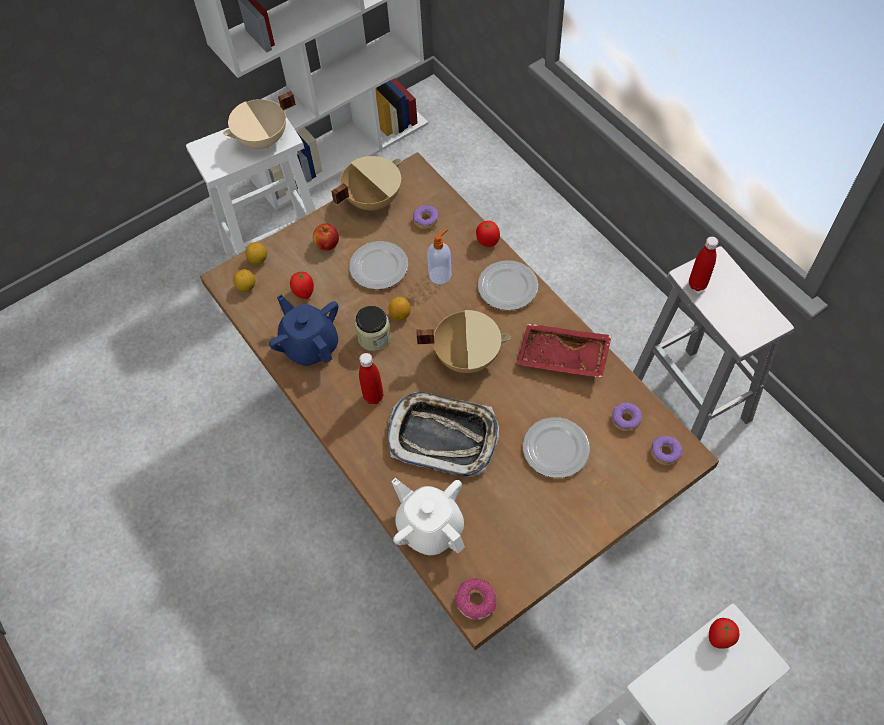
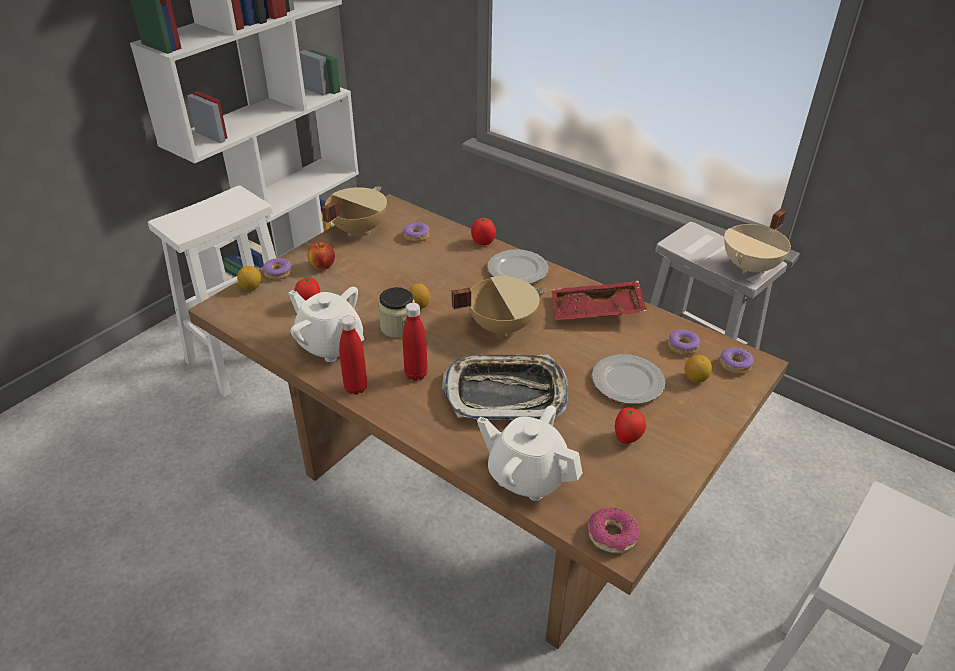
camera: 20 degrees left, 20 degrees down
(246, 287) = (244, 310): lemon -> lemon (695, 378)
(263, 140) = (230, 209): beige cooking pot -> beige cooking pot (751, 267)
(286, 245) = (278, 273): none -> donut
(310, 345) = (330, 344): blue teapot -> white teapot
(378, 267) = (382, 274): plate -> none
(441, 274) = (447, 271): soap dispenser -> none
(697, 284) = (686, 248): red bottle -> red bottle (356, 388)
(720, 637) = (882, 514): tomato -> tomato (627, 438)

